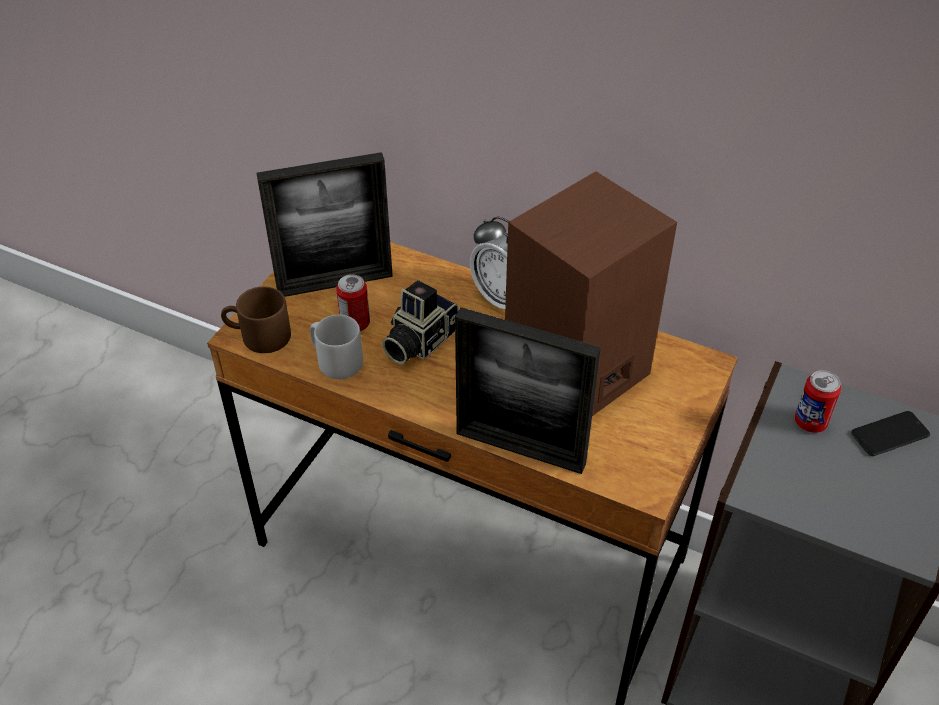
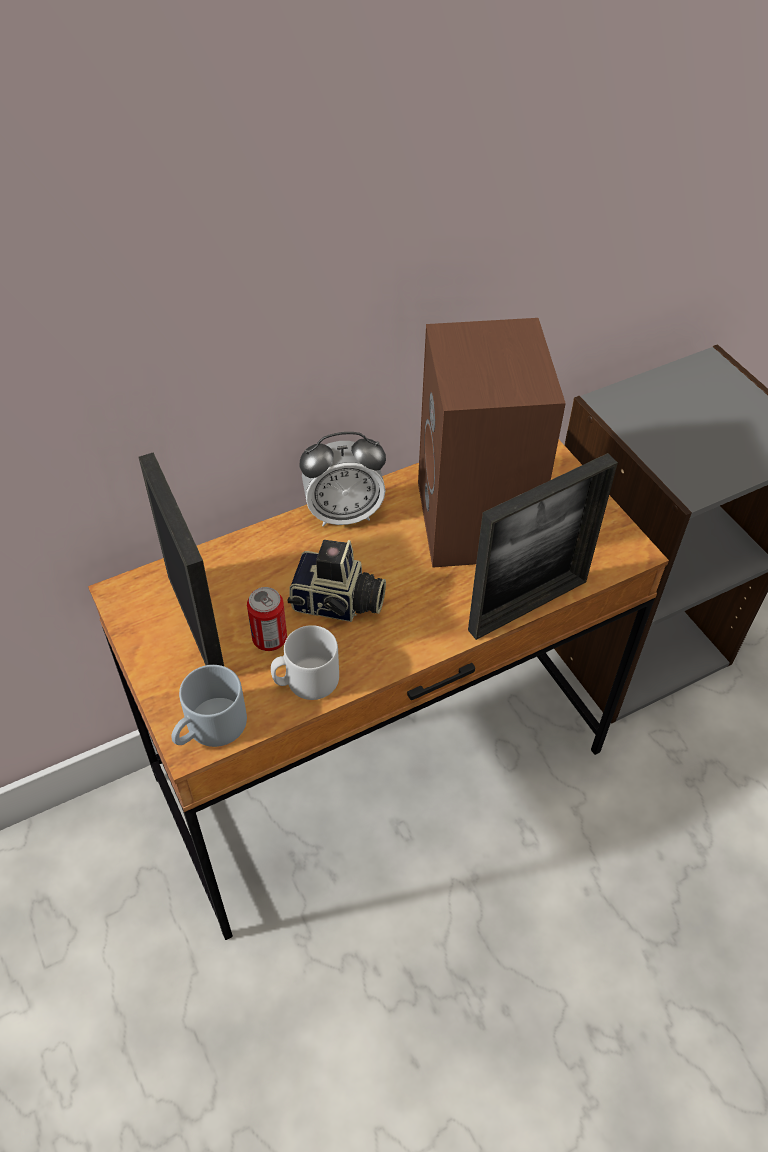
camera: 55 degrees left, 5 degrees up
(258, 336) = (210, 729): brown mug -> grey mug
(335, 283) = (196, 624): picture frame -> picture frame turned 45 degrees counterclockwise
(418, 341) = (338, 604): camera -> camera turned 60 degrees counterclockwise
(810, 422) = (649, 418): can -> none
(889, 434) = (691, 387): phone -> none

